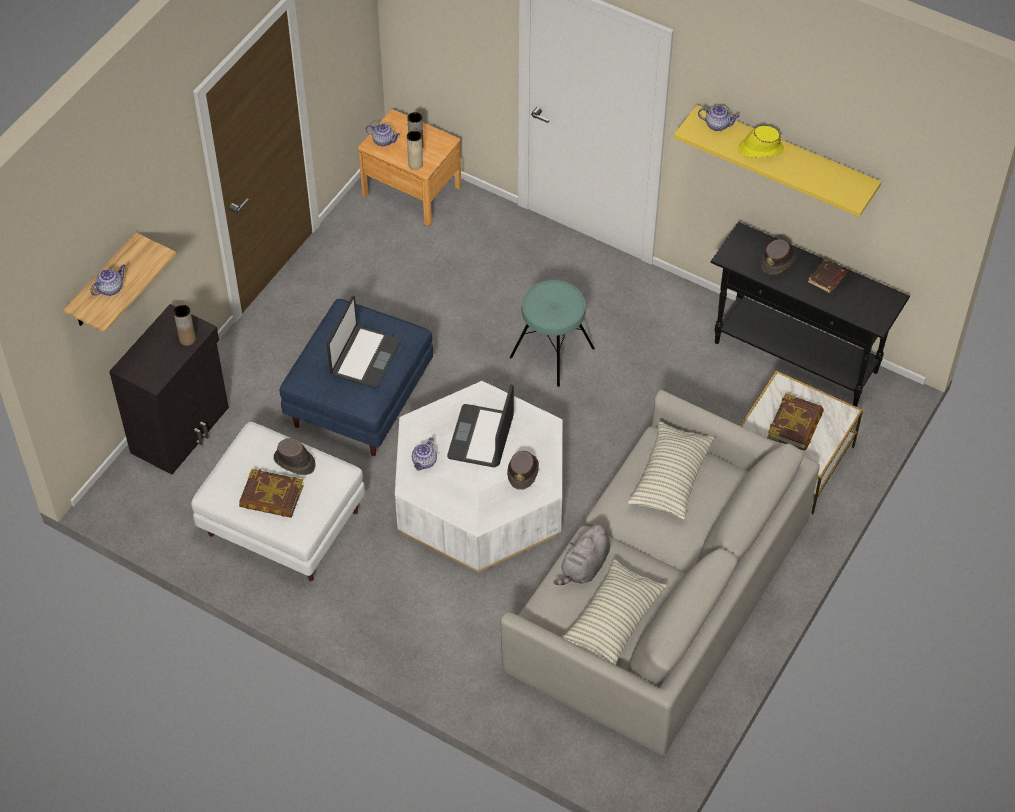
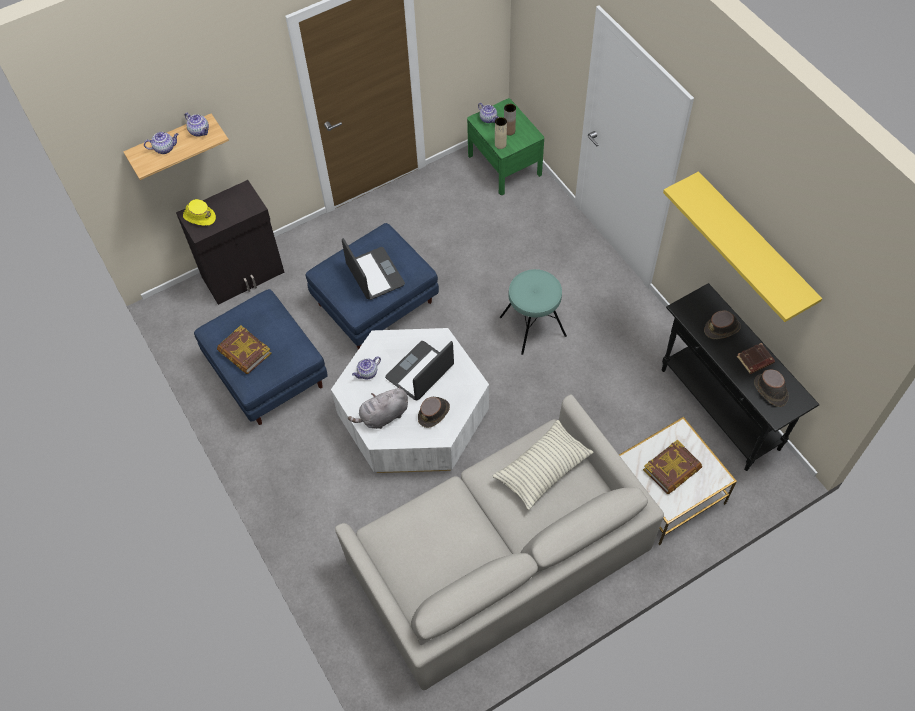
camera: 30 degrees right, 5 degrees up
(187, 339) = (241, 210): brown vase -> none
(281, 523) = (266, 372): white ottoman -> blue ottoman
(295, 462) = (277, 333): brown hat -> brown hat (770, 391)
(364, 357) = (374, 274): laptop -> laptop turned 75 degrees counterclockwise
(411, 190) = (504, 165): brown nightstand -> green nightstand
(584, 567) = (433, 512): grey plush toy -> grey plush toy (382, 416)
(612, 621) = (427, 567): pillow -> none
(718, 125) = (705, 195): teapot -> teapot (200, 131)
(760, 149) = (729, 229): yellow hat -> yellow hat (199, 216)

